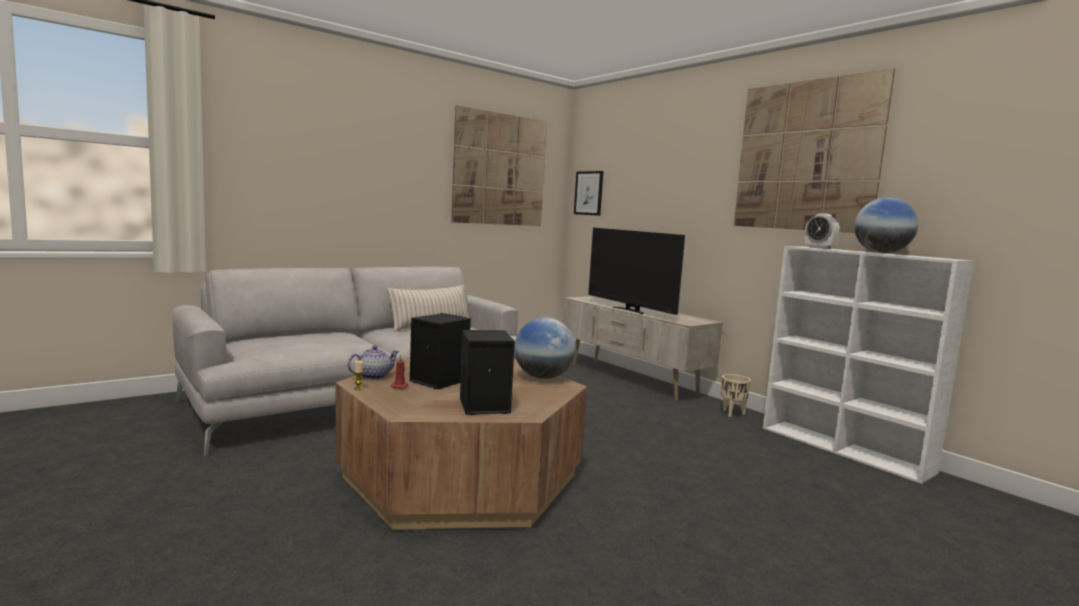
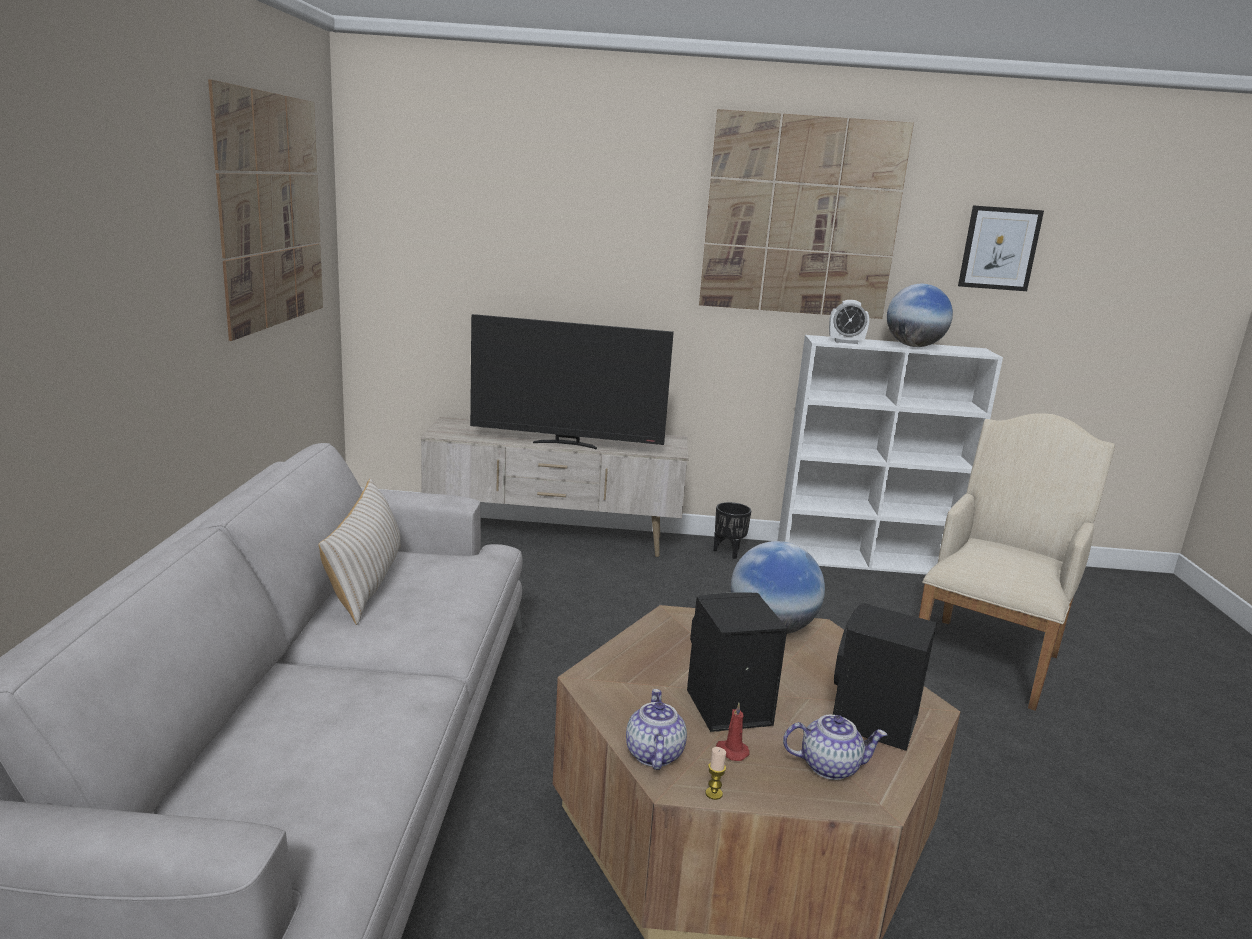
camera: 50 degrees left, 10 degrees up
(420, 403) = (830, 766): none -> teapot
(588, 193) = (398, 240): picture -> picture (999, 248)
(733, 413) = (729, 552): beige planter -> black planter
(820, 515) = (988, 657): none -> beige armchair

